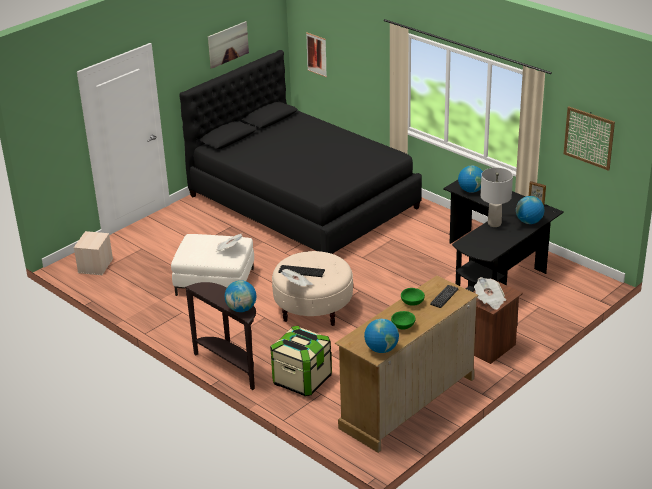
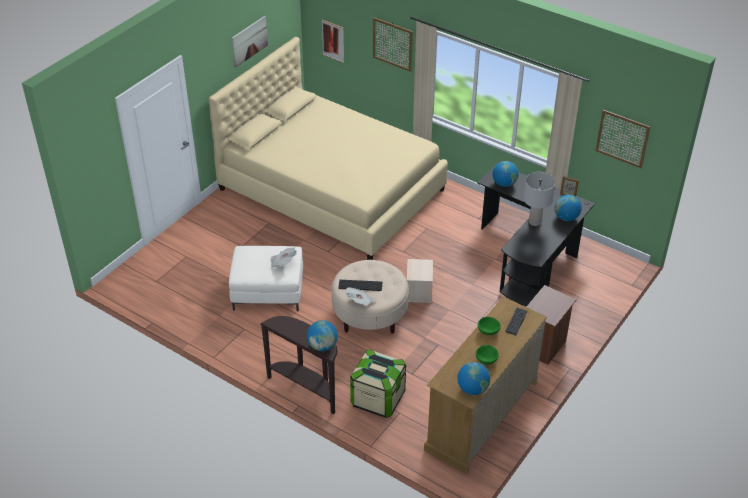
camera: 10 degrees left, 10 degrees up
(95, 266) = (145, 280): beige storage box -> beige storage box (419, 292)
(303, 201) = (331, 189): black bed -> beige bed
(370, 52) = (393, 43): none -> picture
(489, 300) = (548, 311): newspaper -> none

